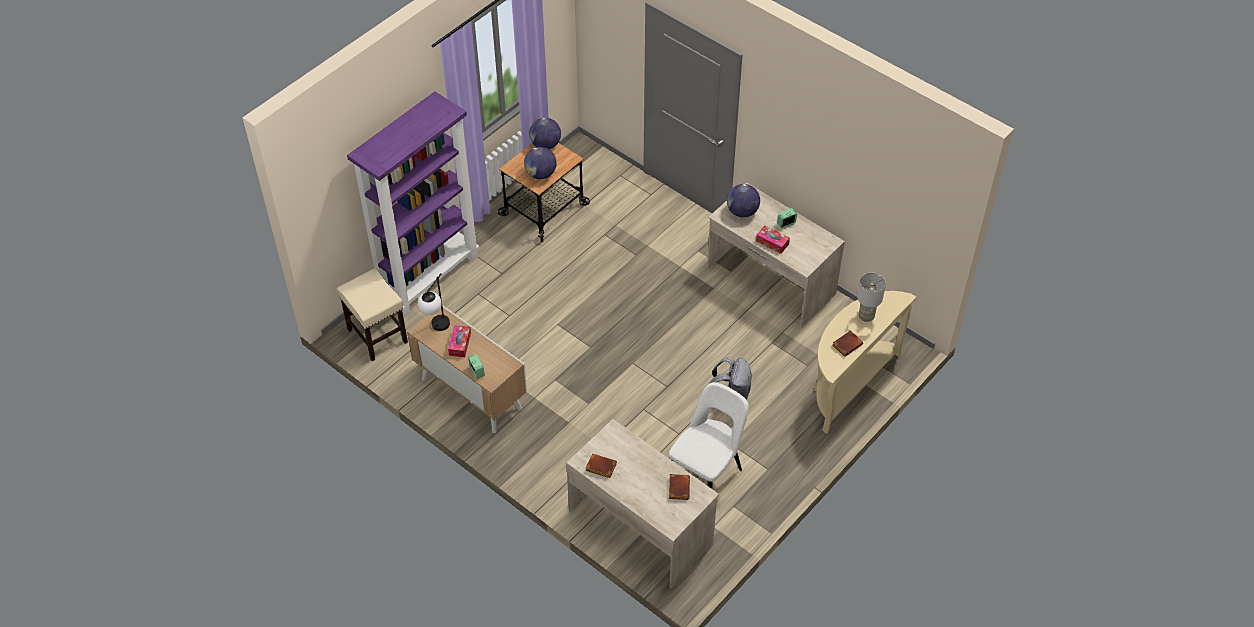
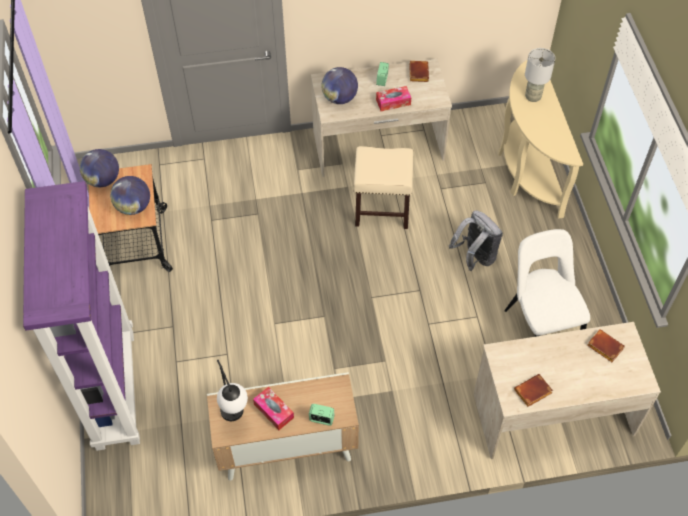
camera: 50 degrees left, 5 degrees up
(377, 335) = (137, 484): beige stool -> beige stool (381, 210)
(847, 344) = (551, 128): brown book -> brown book (417, 73)

